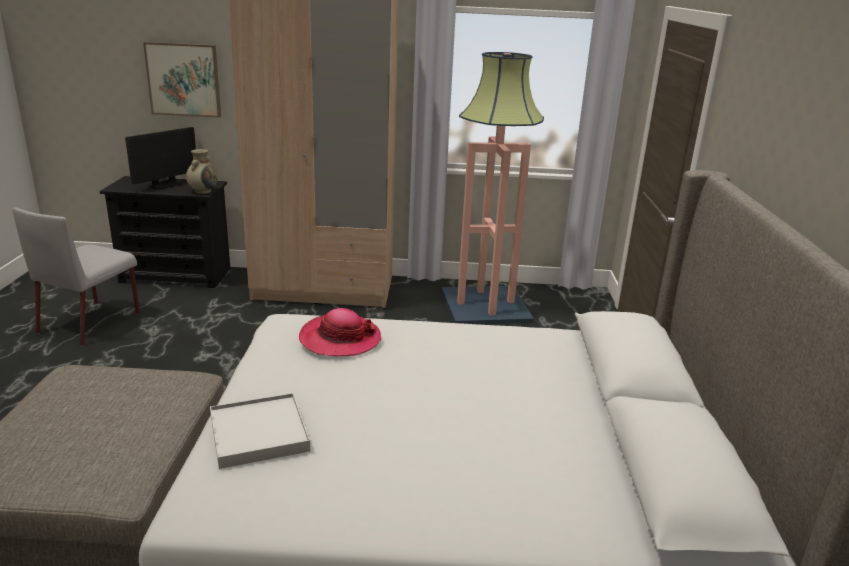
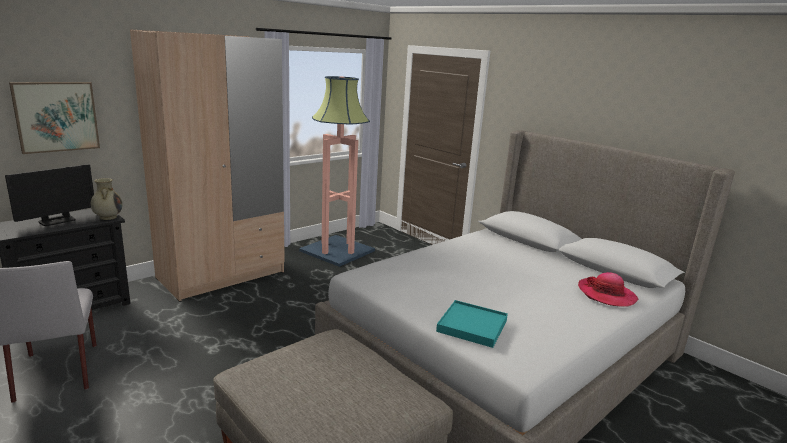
camera: 45 degrees left, 5 degrees down
(165, 185) = (57, 220): monitor -> monitor turned 45 degrees clockwise
(259, 433) = (472, 326): white tray -> turquoise tray
(340, 339) = (407, 270): hat -> hat (606, 294)

